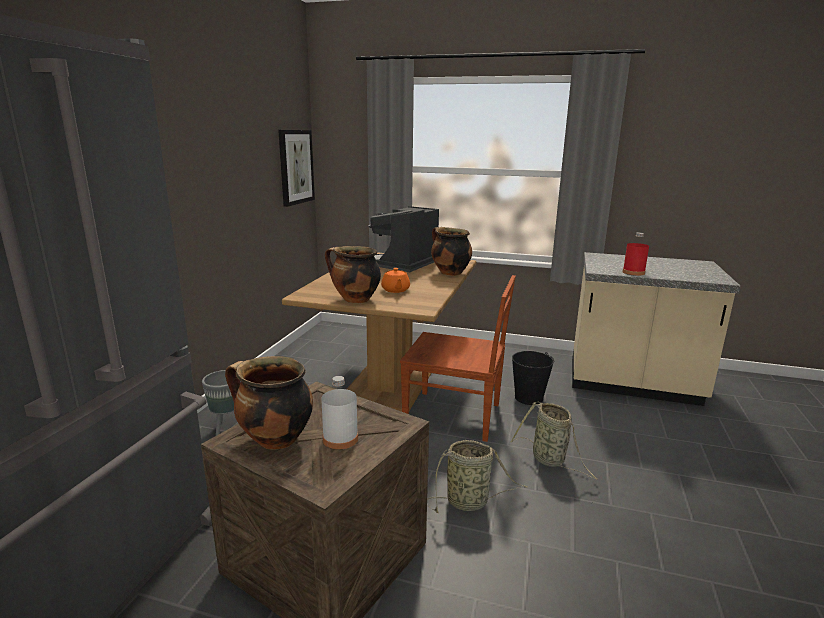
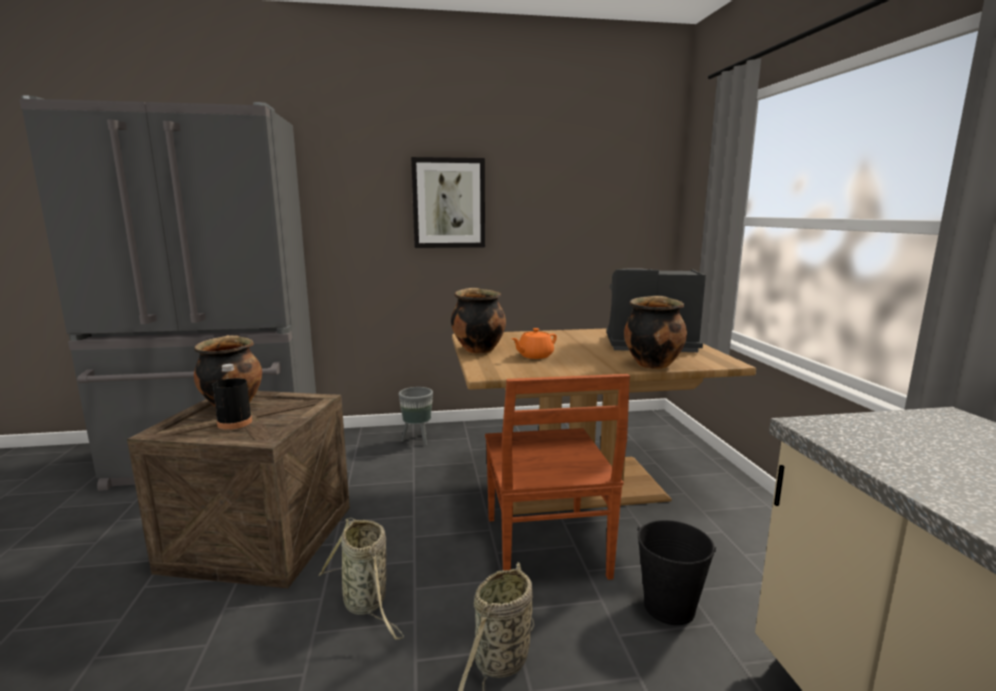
camera: 65 degrees right, 5 degrees down
(295, 167) = (635, 218): picture -> picture (448, 203)
(340, 439) = (234, 423): white bottle -> black bottle
(633, 272) = (878, 457): red bottle -> none

